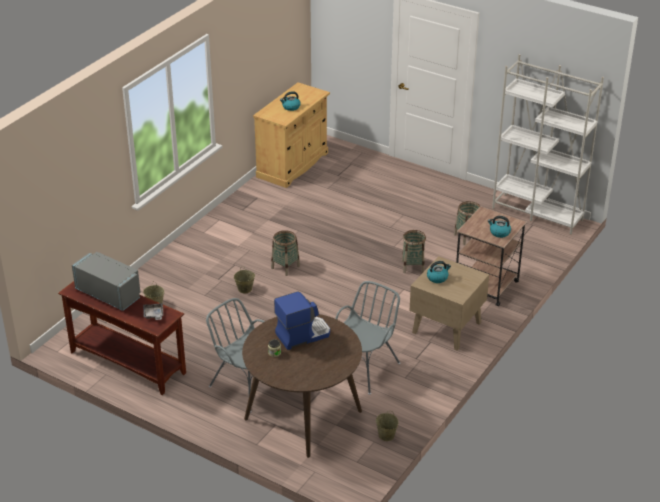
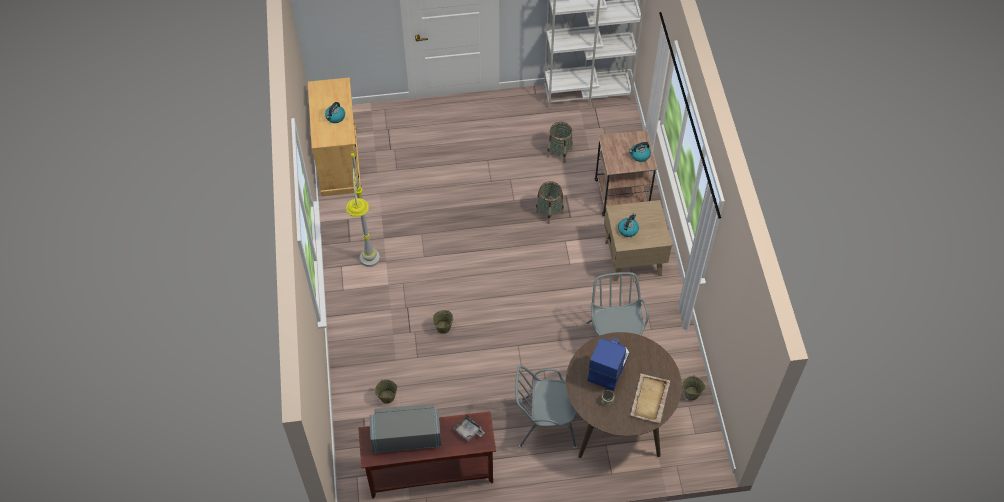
camera: 40 degrees left, 20 degrees up
(234, 233) = (370, 273): none -> grey floor lamp
(285, 267) = (451, 281): basket -> none
(308, 371) = (649, 399): none -> beige tray

